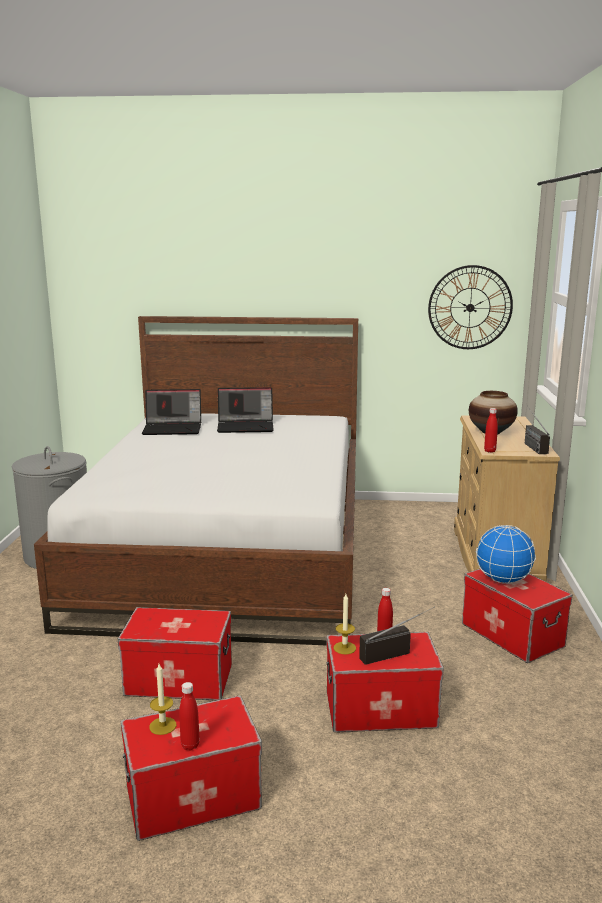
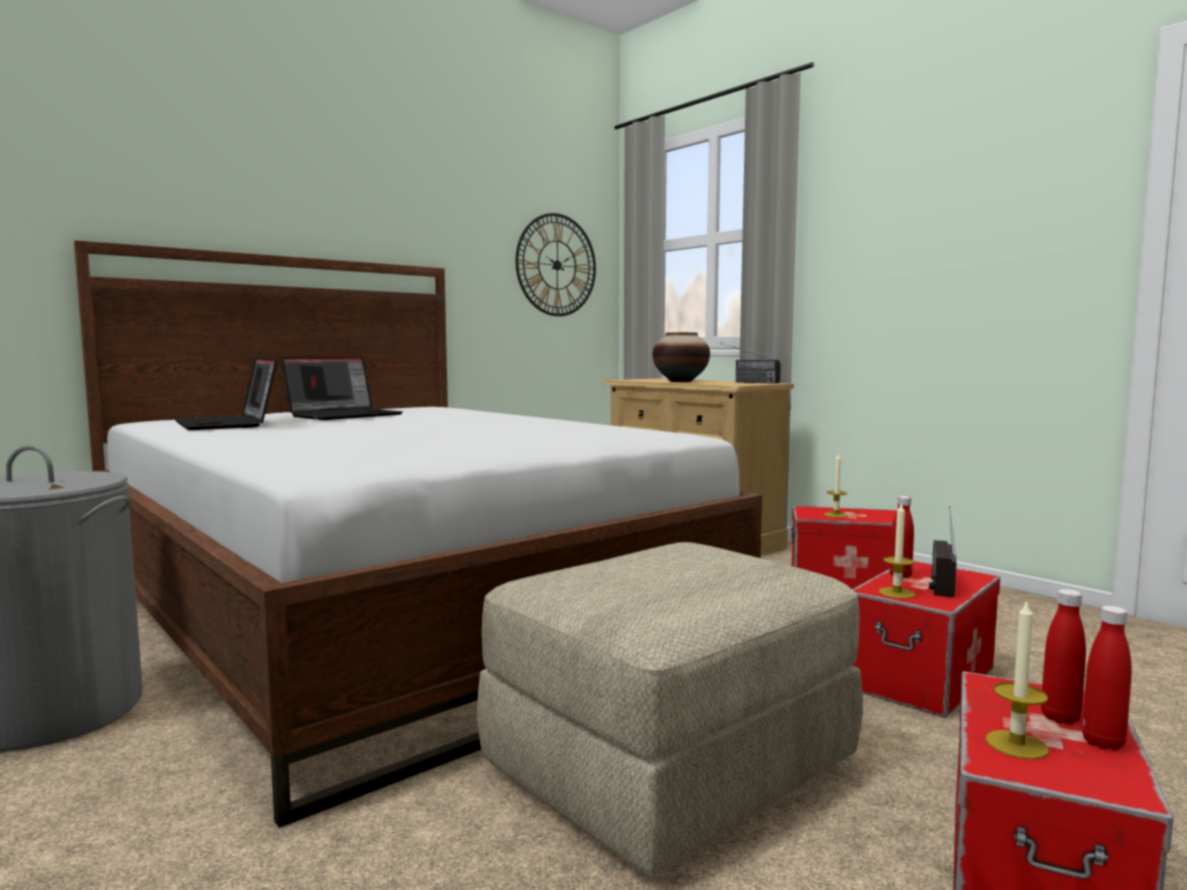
camera: 45 degrees left, 10 degrees down
(173, 429) = (228, 424): laptop -> laptop turned 105 degrees clockwise
(179, 680) = (669, 764): storage box -> beige ottoman
(489, 451) = (733, 384): red bottle -> red bottle (1060, 717)
(503, 580) = (836, 515): globe -> candle

